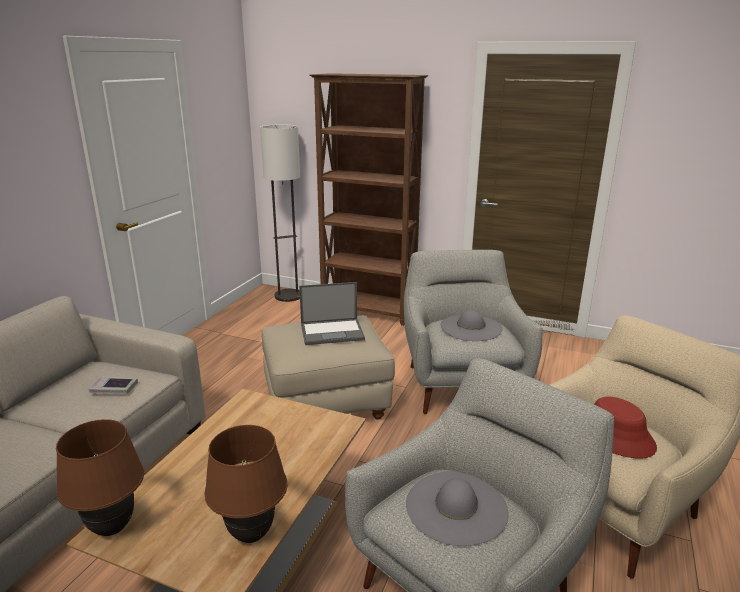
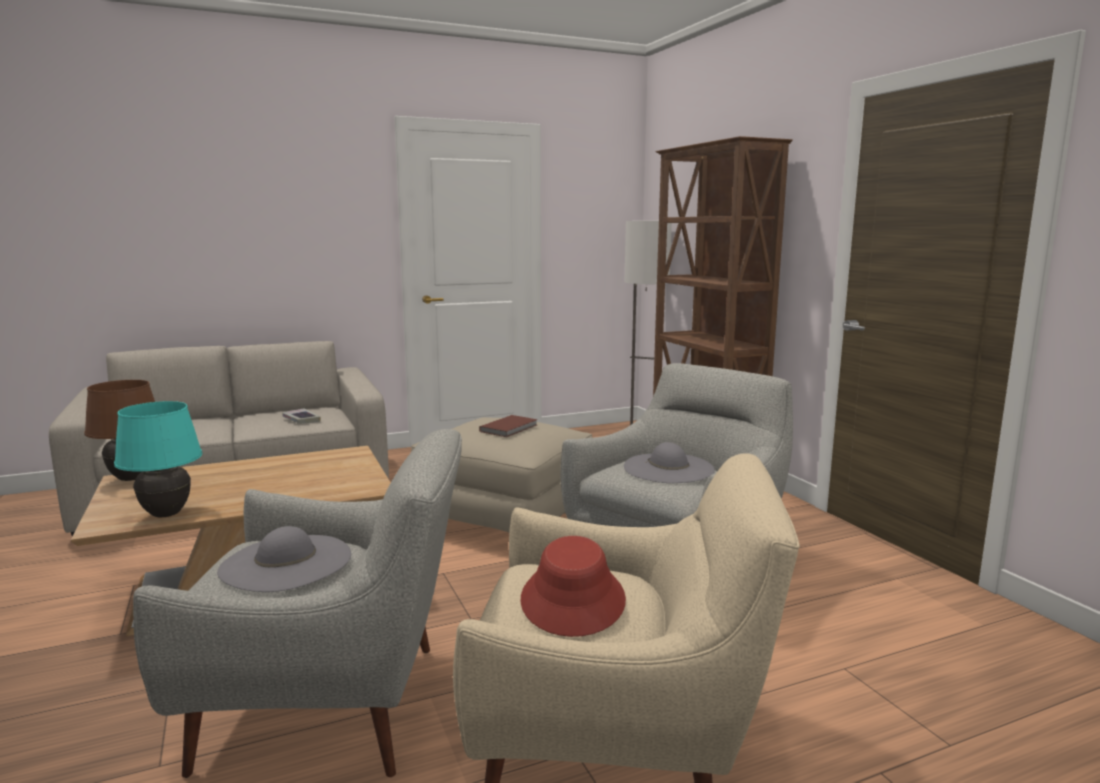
camera: 45 degrees right, 10 degrees down
(250, 535) = (166, 514): brown table lamp -> turquoise table lamp
(333, 332) = (510, 428): laptop -> brown book

